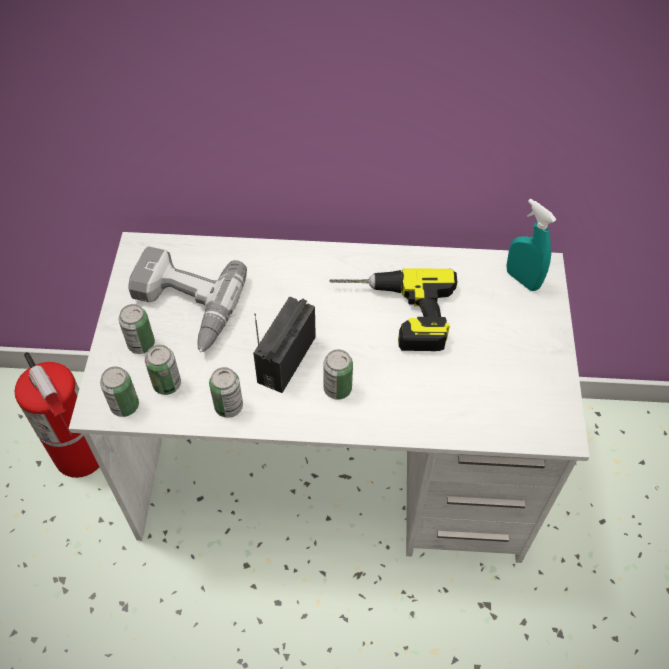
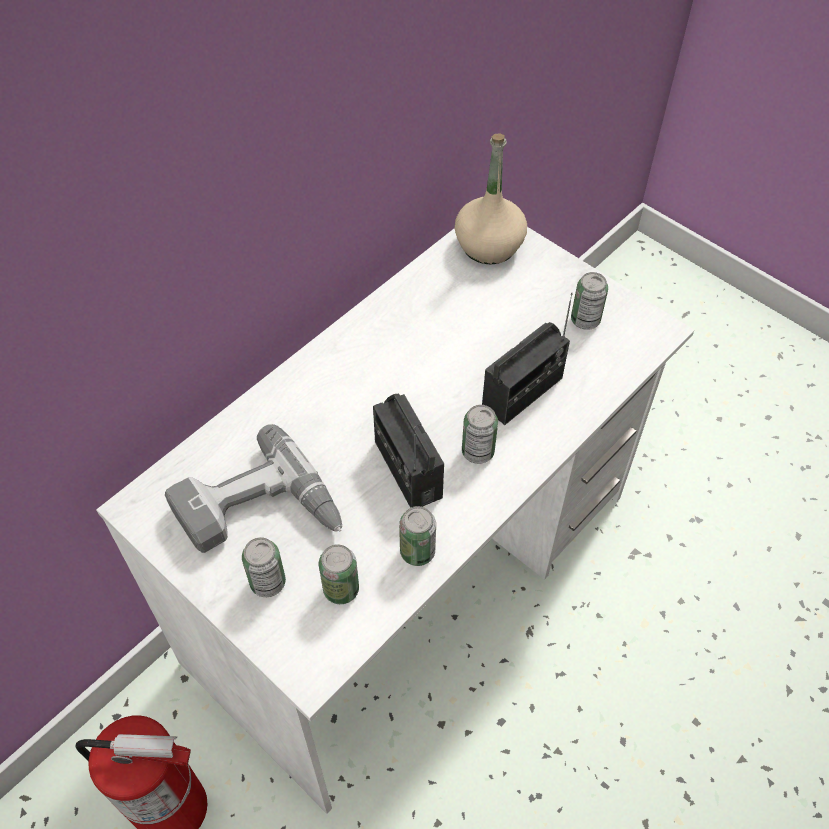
camera: 50 degrees left, 0 degrees up
(125, 406) = (331, 645): can -> can (585, 320)
(393, 314) = (436, 356): power drill -> none
(413, 383) = (522, 392): none -> radio
(522, 279) = (488, 245): turquoise spray bottle -> beige bottle

